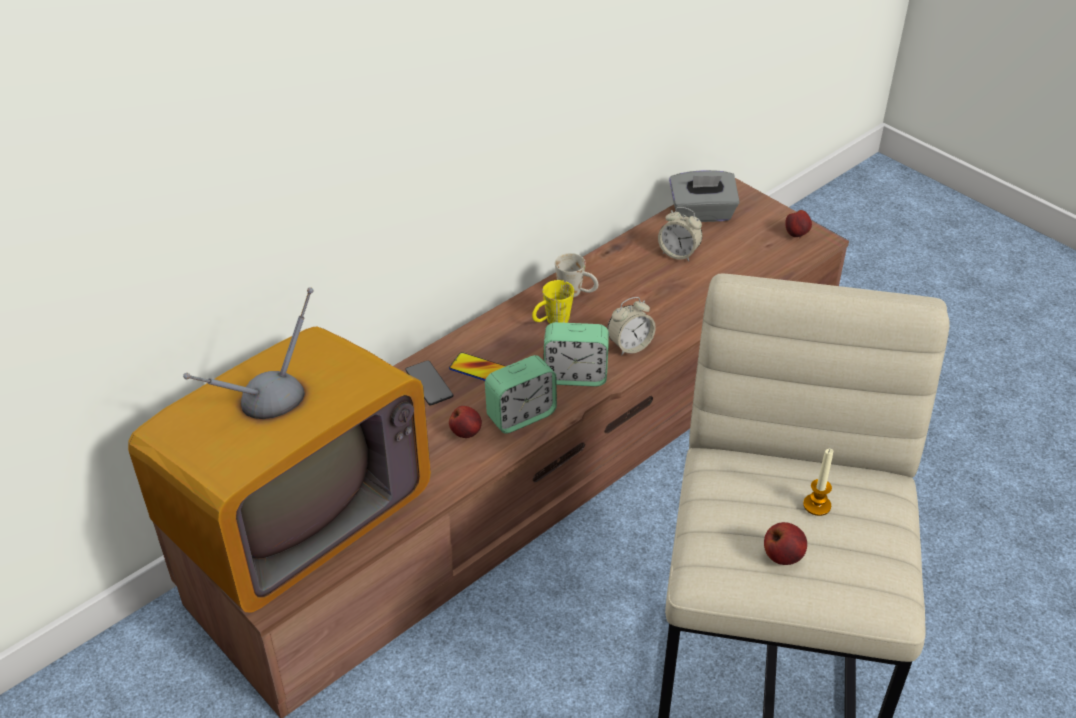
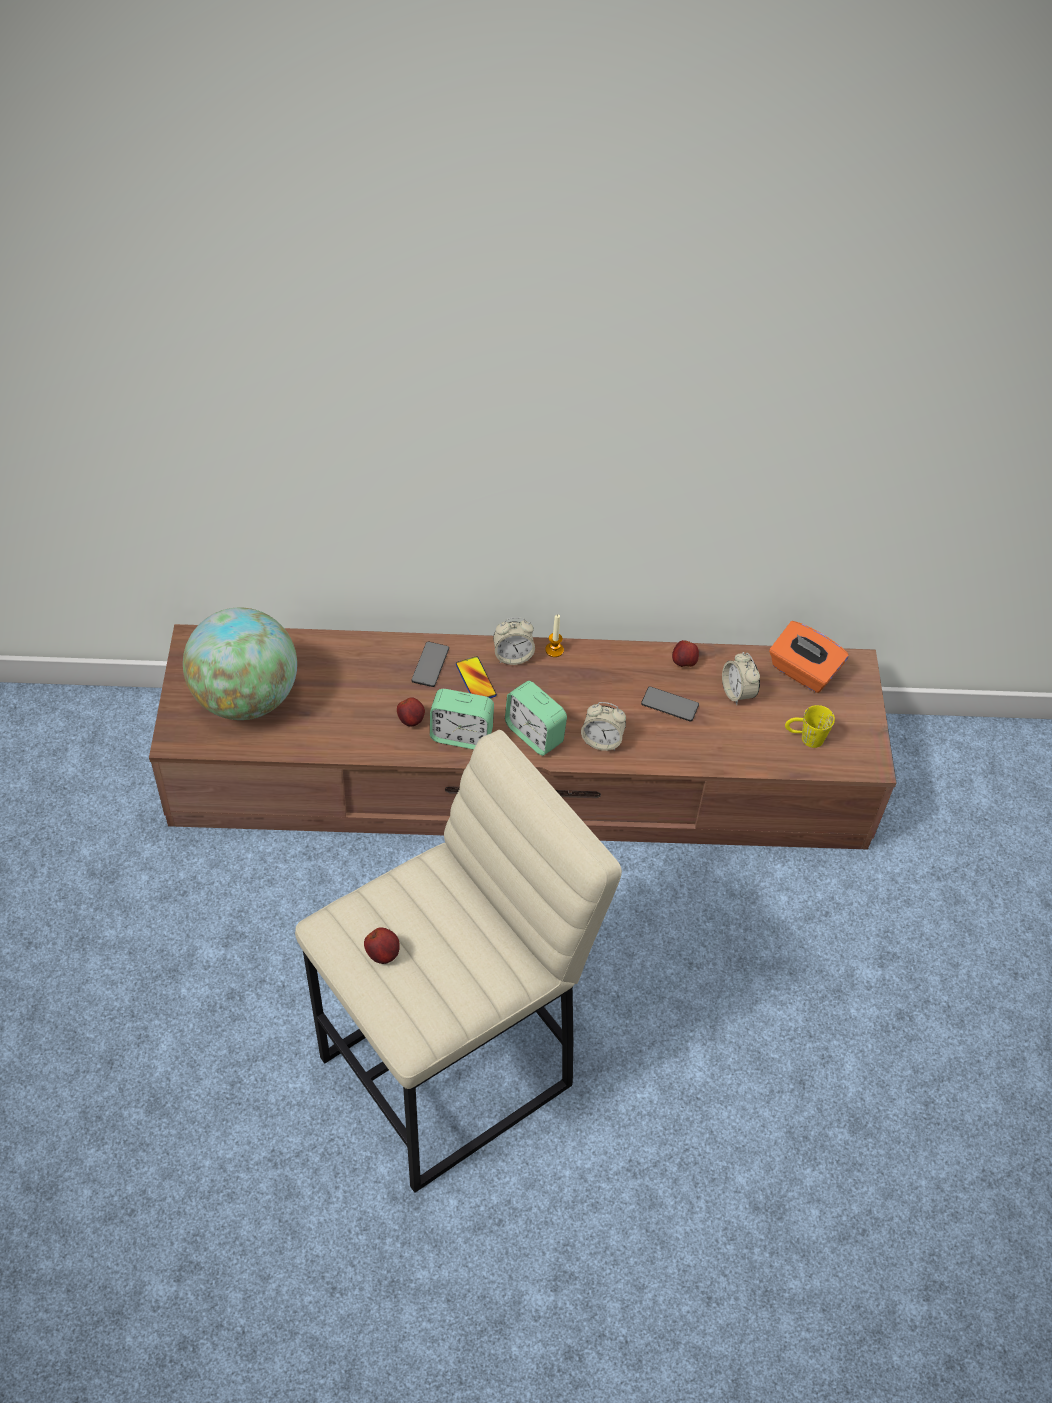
camera: 40 degrees right, 10 degrees up
(295, 517) = (245, 698): television -> globe
(487, 335) = (513, 656): none -> alarm clock
(551, 322) = (570, 679): yellow mug -> yellow mug (804, 738)
(576, 292) = (617, 669): white mug -> none
(644, 291) = (669, 705): none -> phone
(702, 214) = (803, 671): grey tissue box -> orange tissue box
(797, 235) = (857, 746): apple -> apple (684, 663)
(817, 505) = (451, 942): candle -> candle (554, 650)

